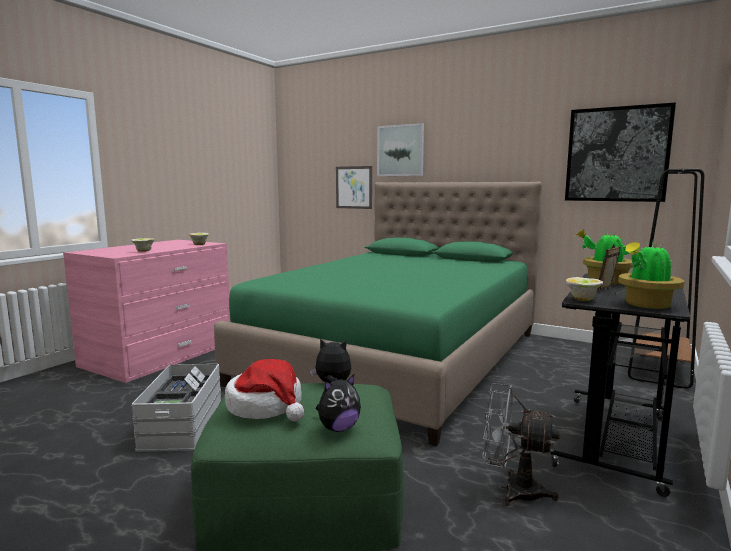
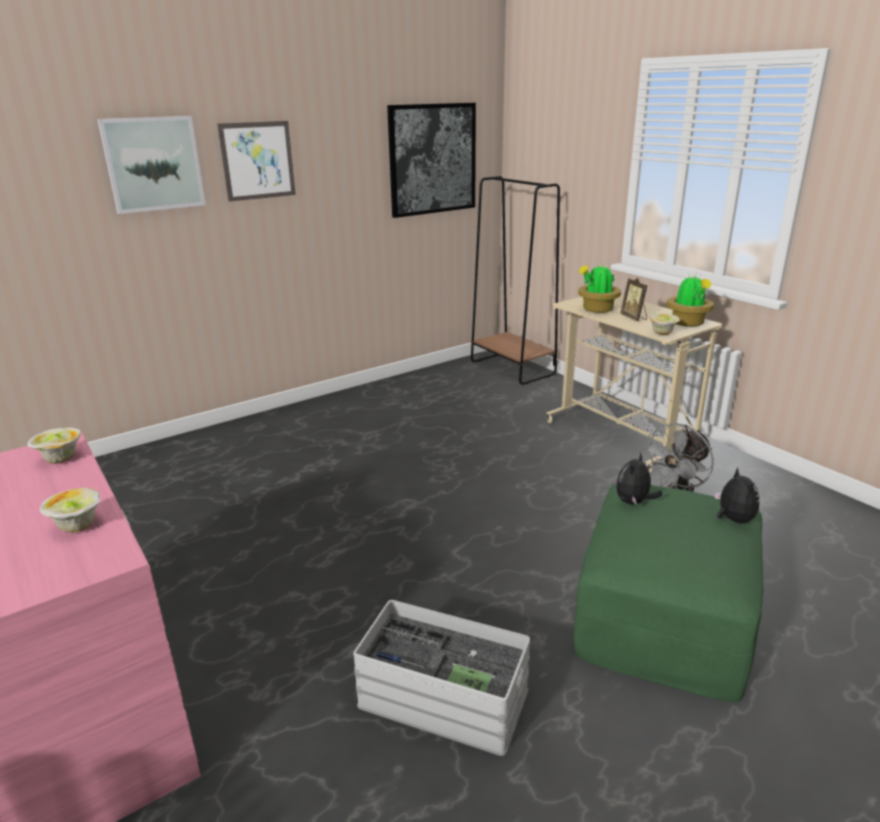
camera: 65 degrees left, 15 degrees up
(266, 406) = (693, 547): hat -> none
(354, 187) = (64, 240): picture -> picture (258, 160)
(398, 356) = (360, 471): green bed -> none
(613, 441) = (620, 435): black desk -> beige desk

